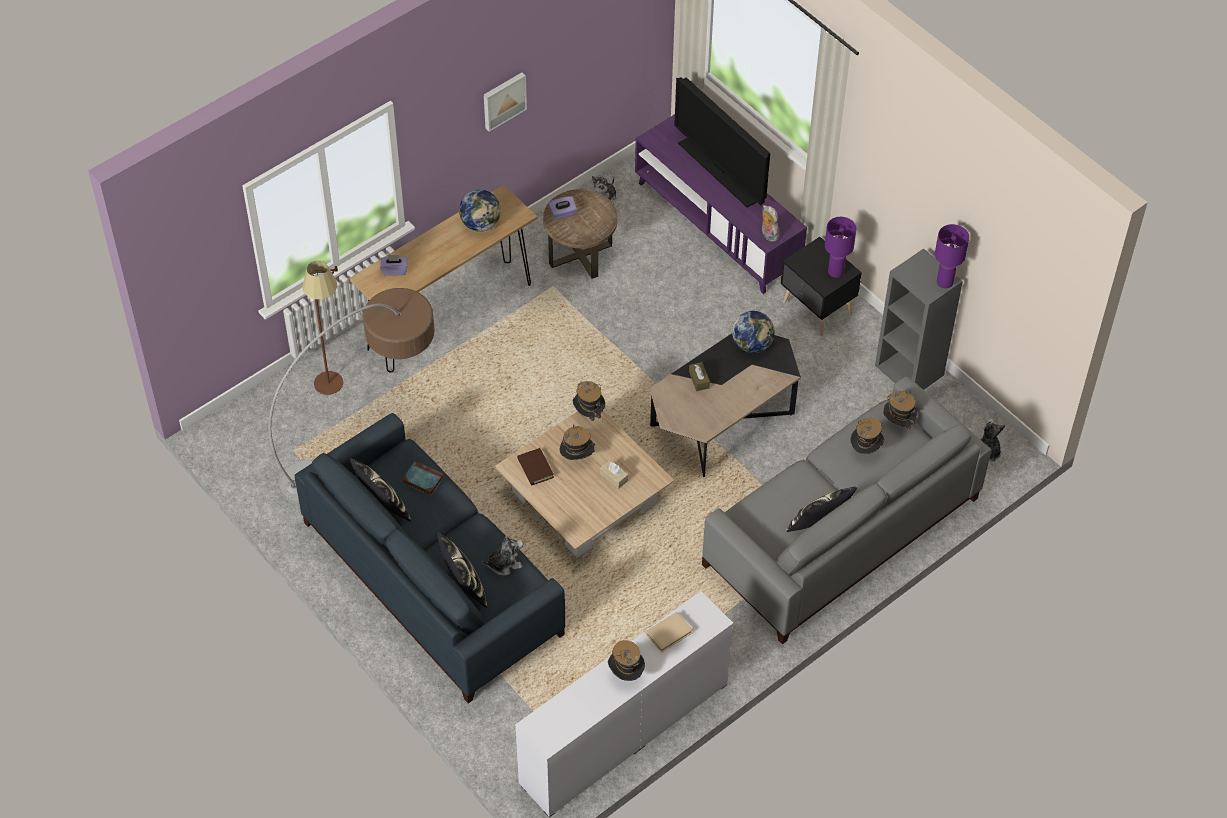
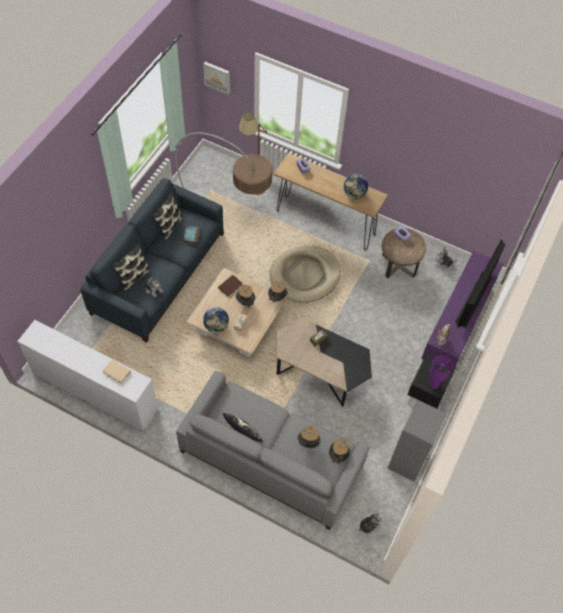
camera: 65 degrees right, 5 degrees up
(503, 100) = (414, 156): picture -> picture (217, 77)
(539, 379) = (305, 275): none -> beige dog bed
(626, 674) = (83, 360): hat -> none
(752, 344) = (357, 358): globe -> globe (216, 326)
(945, 282) = (426, 434): purple table lamp -> none

